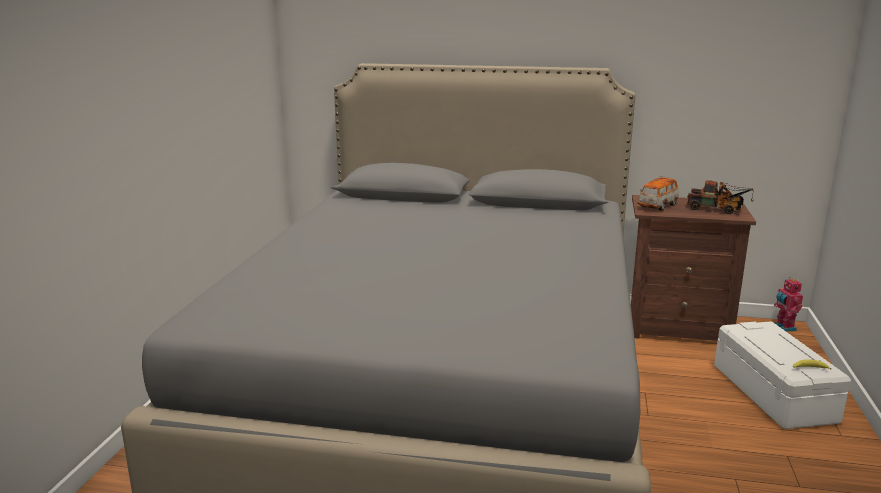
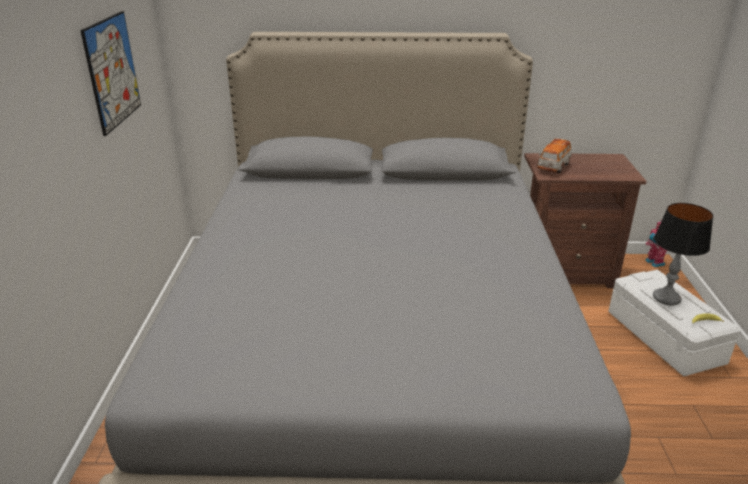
camera: 10 degrees left, 10 degrees up
(221, 83) = (112, 71): none -> picture
(718, 210) = (608, 168): toy truck -> none
(771, 345) = (666, 298): none -> table lamp

